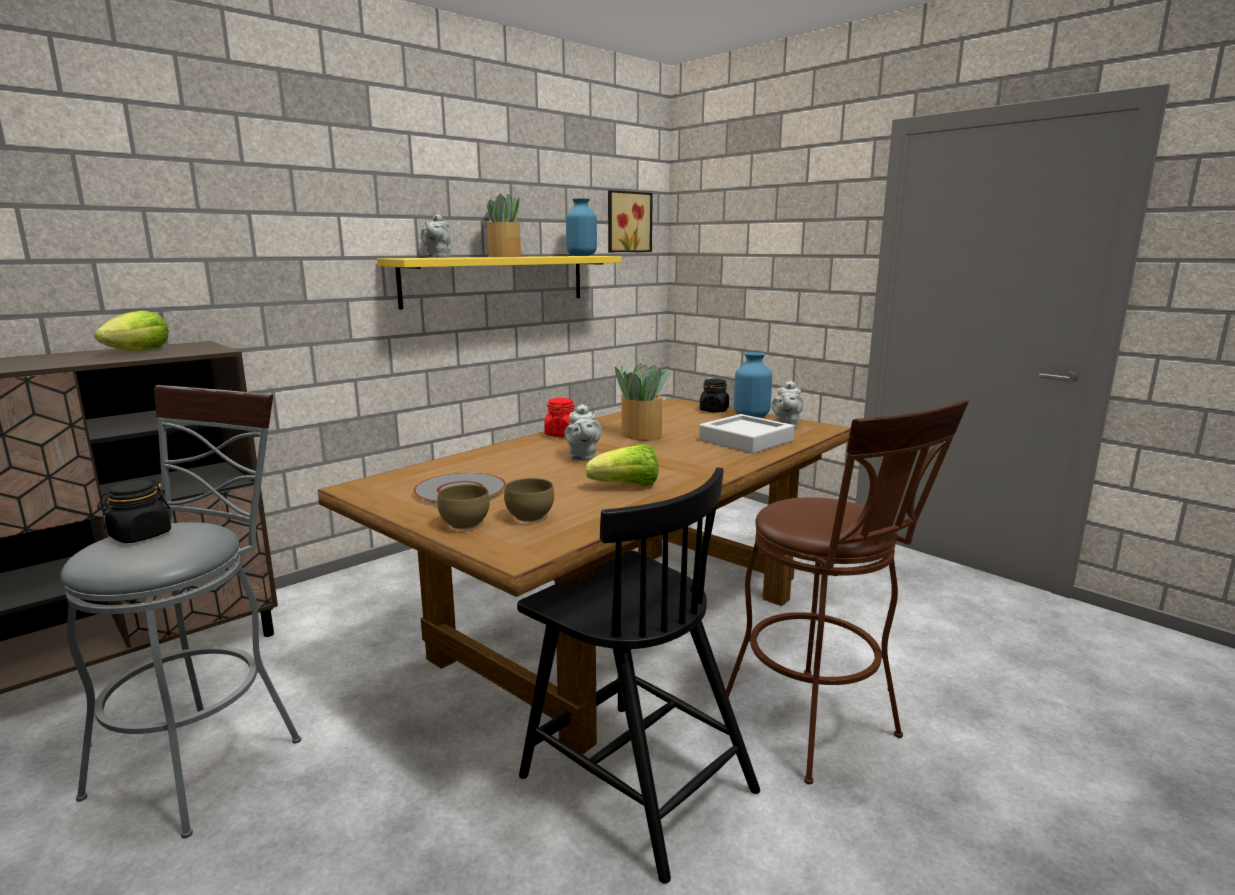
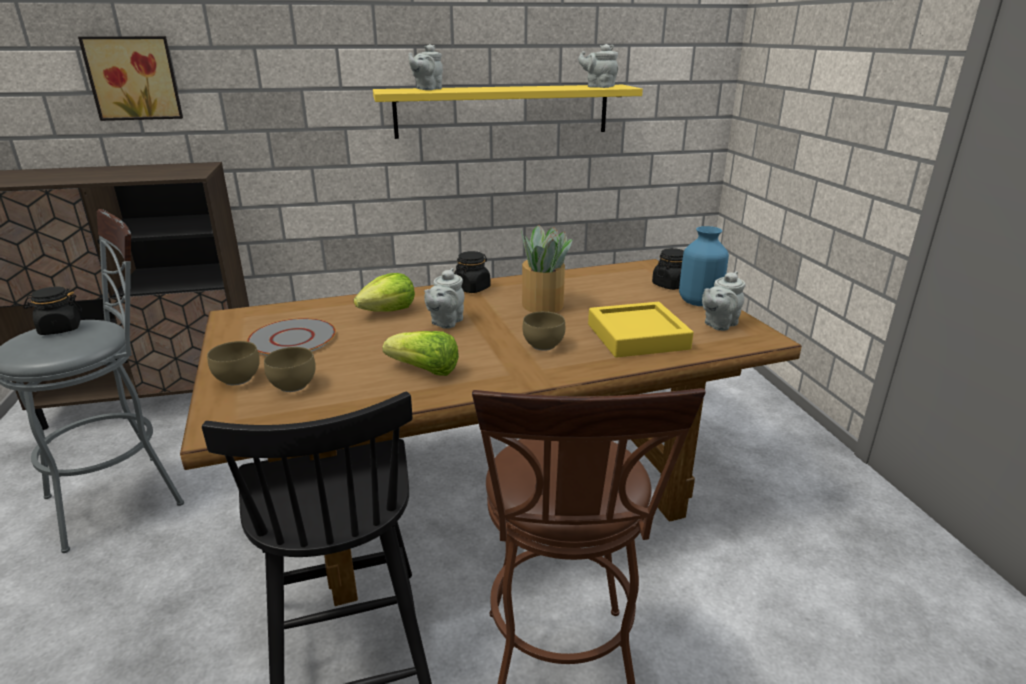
camera: 30 degrees right, 10 degrees up
(138, 351) = (149, 170): lettuce -> lettuce (388, 311)
(505, 256) = (502, 88): potted plant -> none
(561, 434) = (472, 288): red jar -> black jar
(582, 256) = (598, 87): blue vase -> grey teapot
(627, 222) = (679, 44): picture -> picture (134, 78)
(690, 456) = (545, 345): none -> brown bowl
(745, 440) = (637, 336): grey tray -> yellow tray

